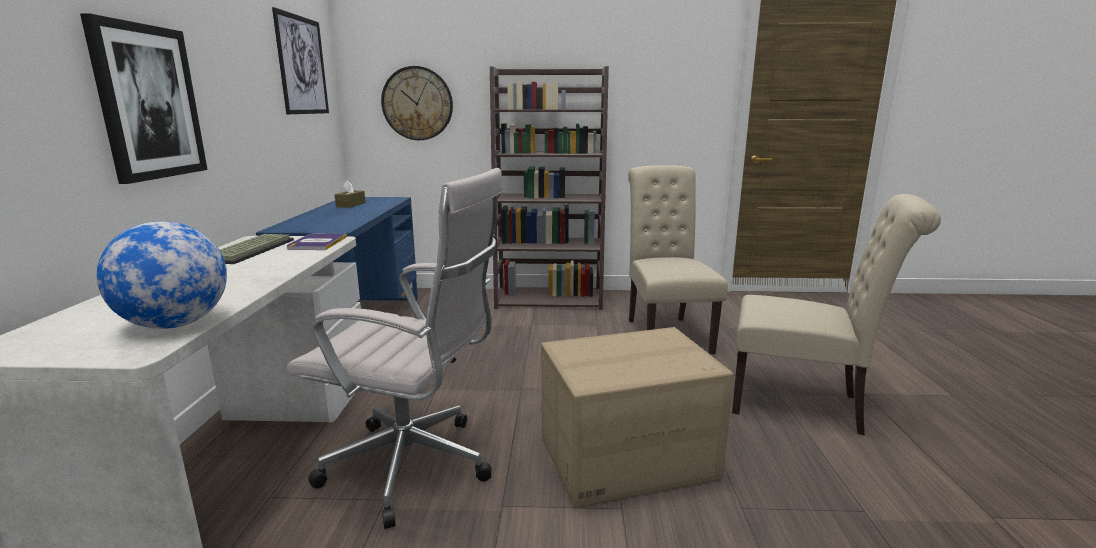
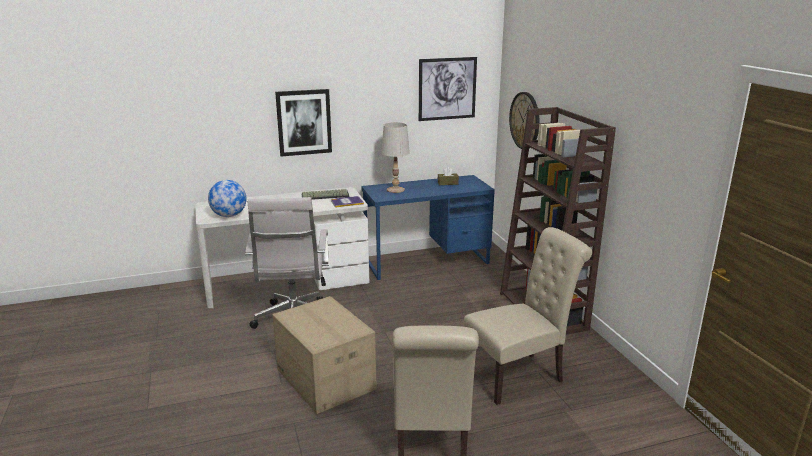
camera: 70 degrees right, 5 degrees up
(321, 221) = (395, 190): none -> white table lamp

